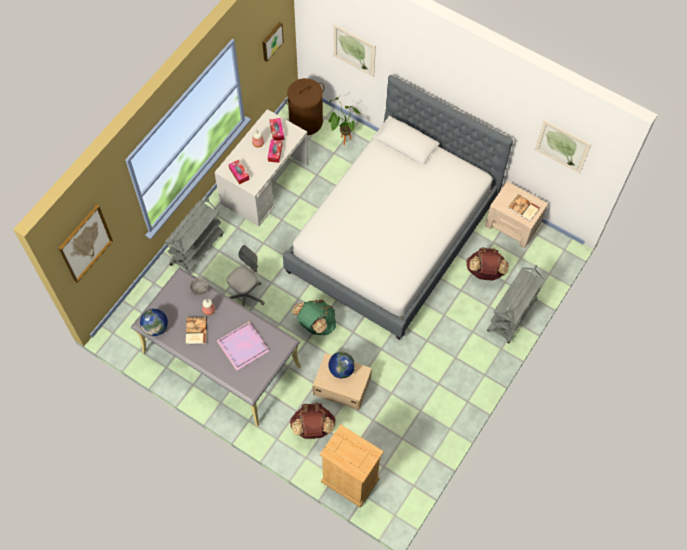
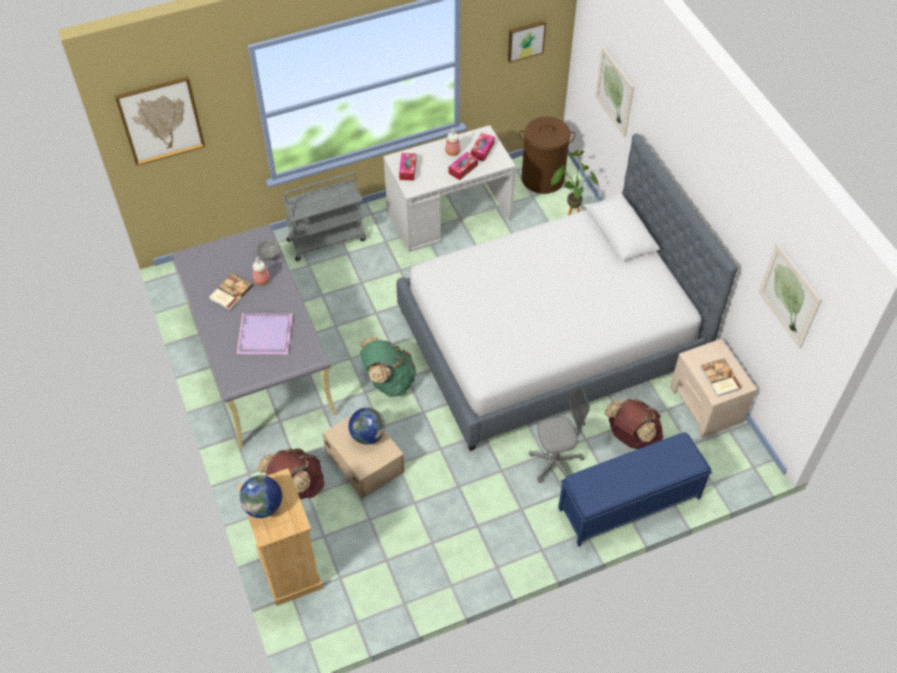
camera: 35 degrees right, 10 degrees down
(156, 327) = (194, 267): globe -> globe (263, 506)
(246, 296) = (338, 312): grey office chair -> grey office chair (555, 464)
(512, 316) = (628, 503): grey cart -> blue bench

